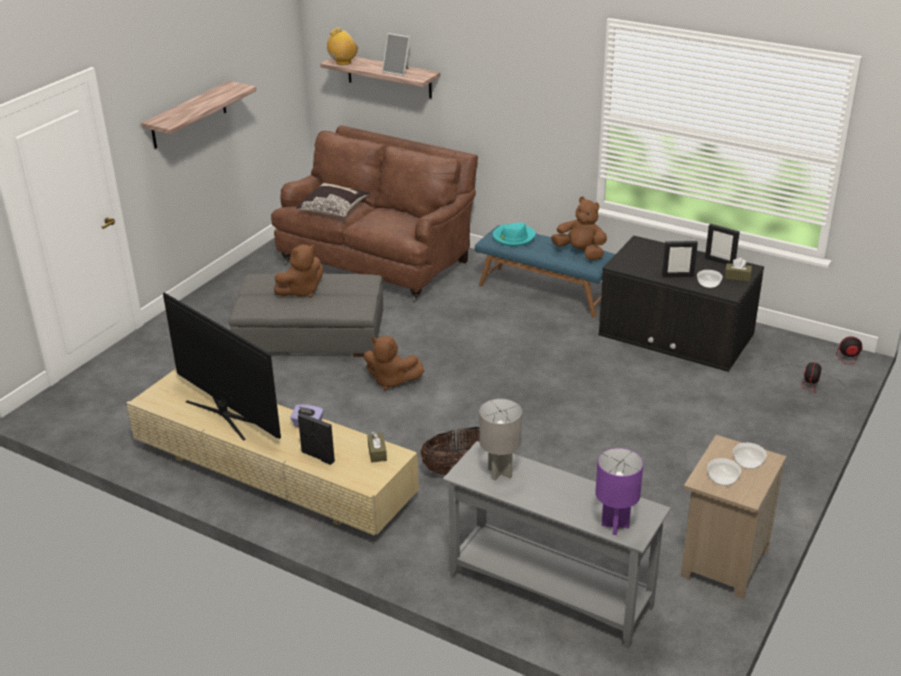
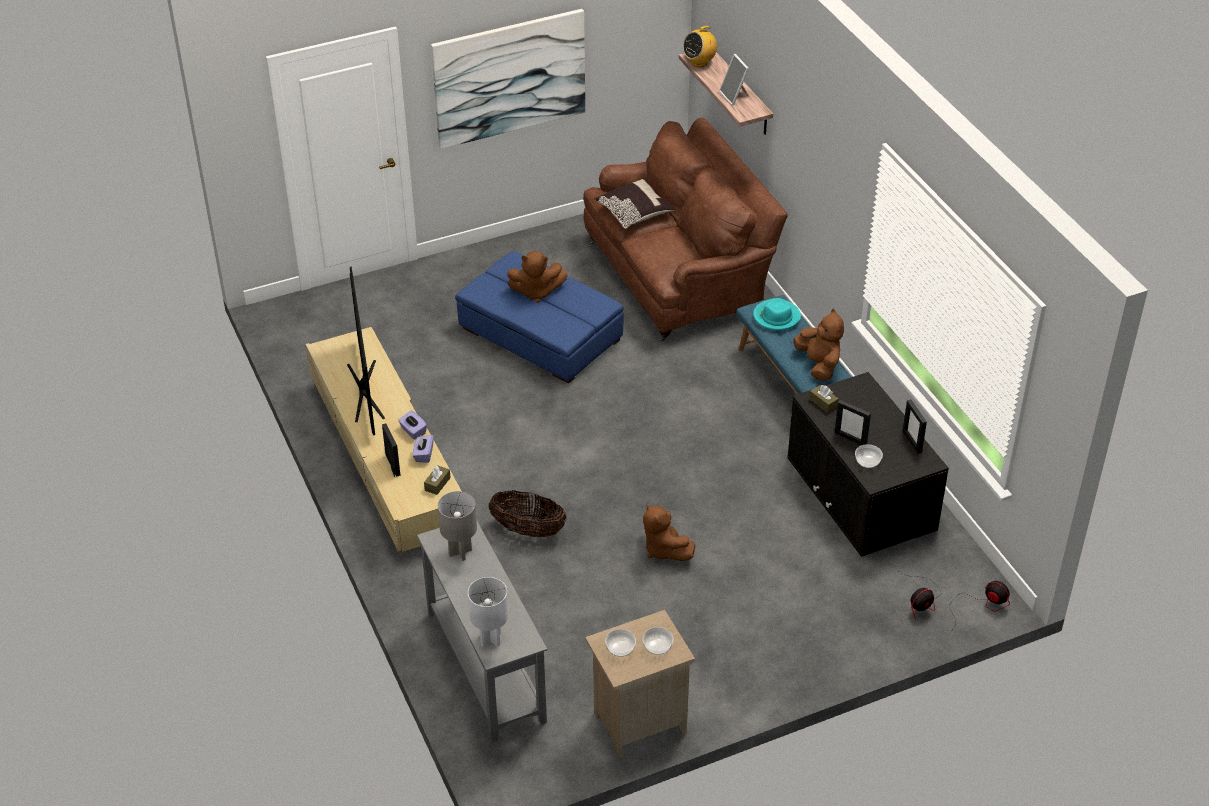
camera: 35 degrees right, 10 degrees up
(189, 115) = (509, 78): shelf -> picture
(311, 334) = (540, 334): grey ottoman -> blue ottoman
(338, 437) = (423, 455): none -> purple tissue box
(343, 62) = (699, 62): radio -> radio turned 135 degrees clockwise
(391, 381) = (558, 416): brown plush toy -> brown plush toy (664, 549)
(615, 526) = (490, 640): purple table lamp -> white table lamp
(737, 277) = (906, 467): brown tissue box -> brown tissue box (823, 403)

